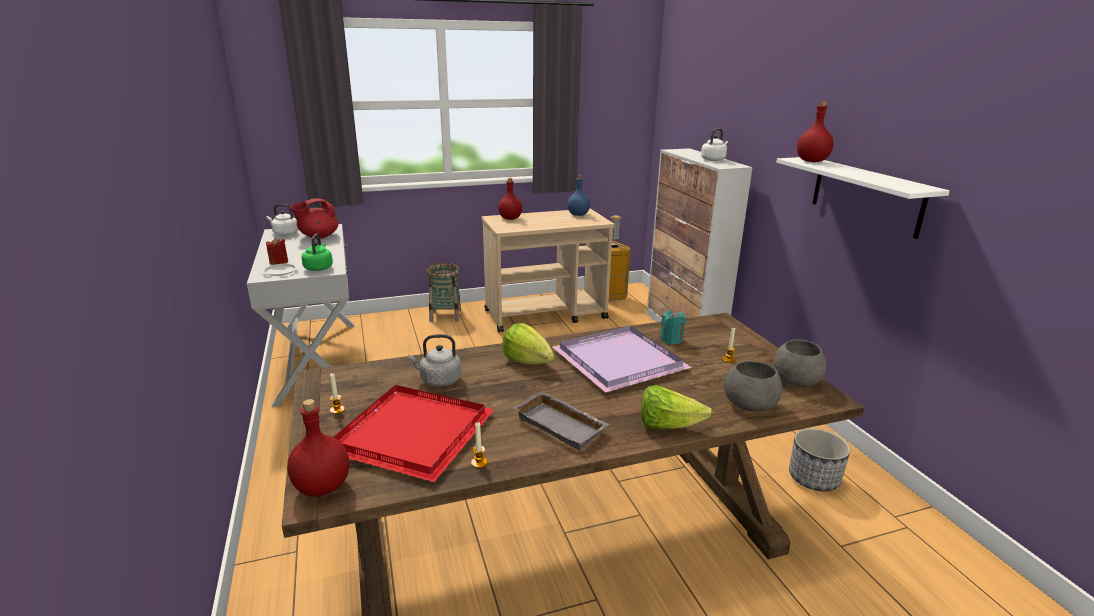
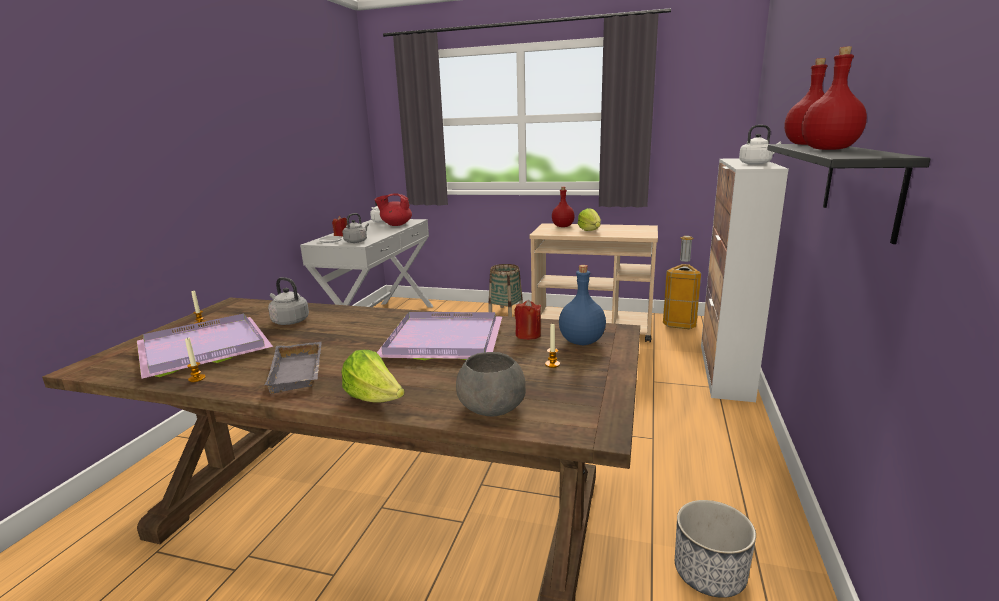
camera: 35 degrees right, 5 degrees down
(319, 267) = (356, 241): green kettle -> grey kettle
(323, 486) = (101, 362): red bottle -> red bottle (829, 149)
(411, 432) = (206, 347): red tray -> purple tray
(527, 361) = (372, 323): lettuce -> lettuce (590, 230)
(578, 215) = (633, 229): blue bottle -> blue bottle (581, 342)
(671, 340) = (528, 335): turquoise candle -> red candle
(795, 379) = (593, 401): grey bowl -> none
(866, 195) = (861, 186): white shelf -> black shelf

